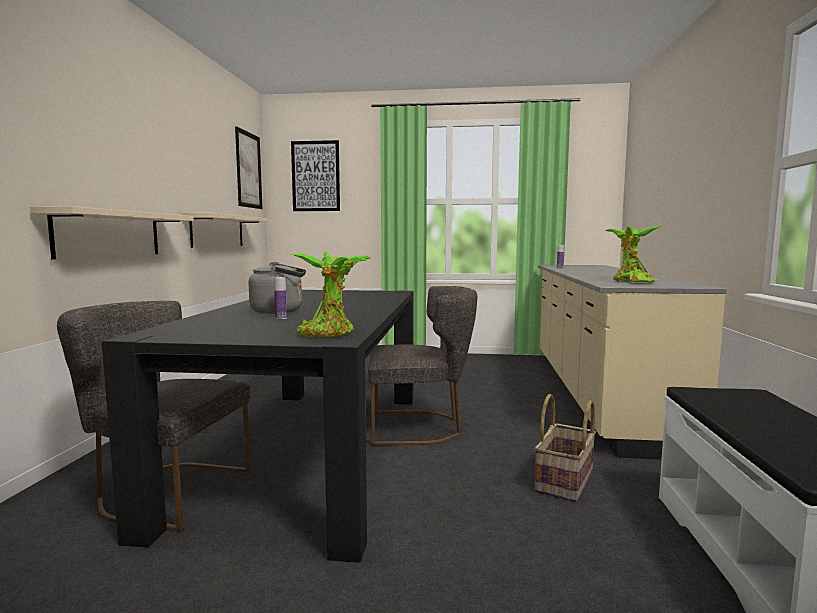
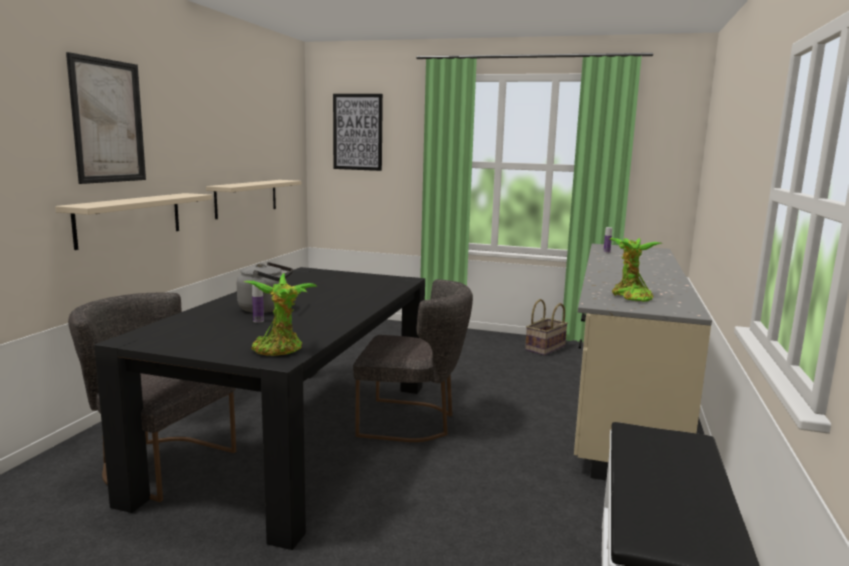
camera: 10 degrees right, 5 degrees up
(248, 170) = (285, 128): picture -> picture (108, 121)
(565, 482) = (520, 498): basket -> basket (546, 348)

